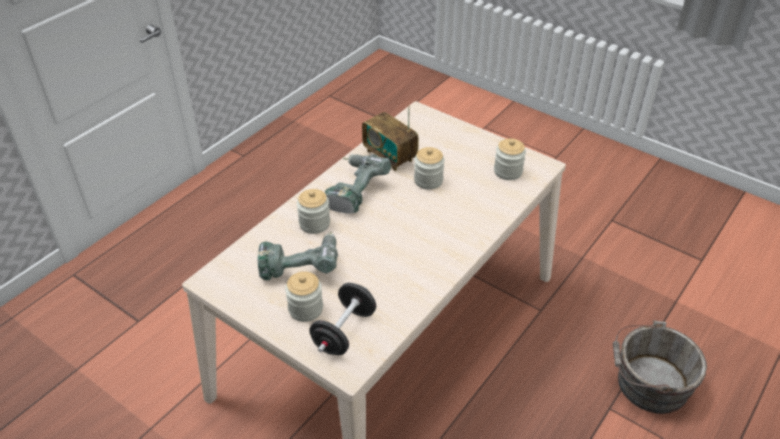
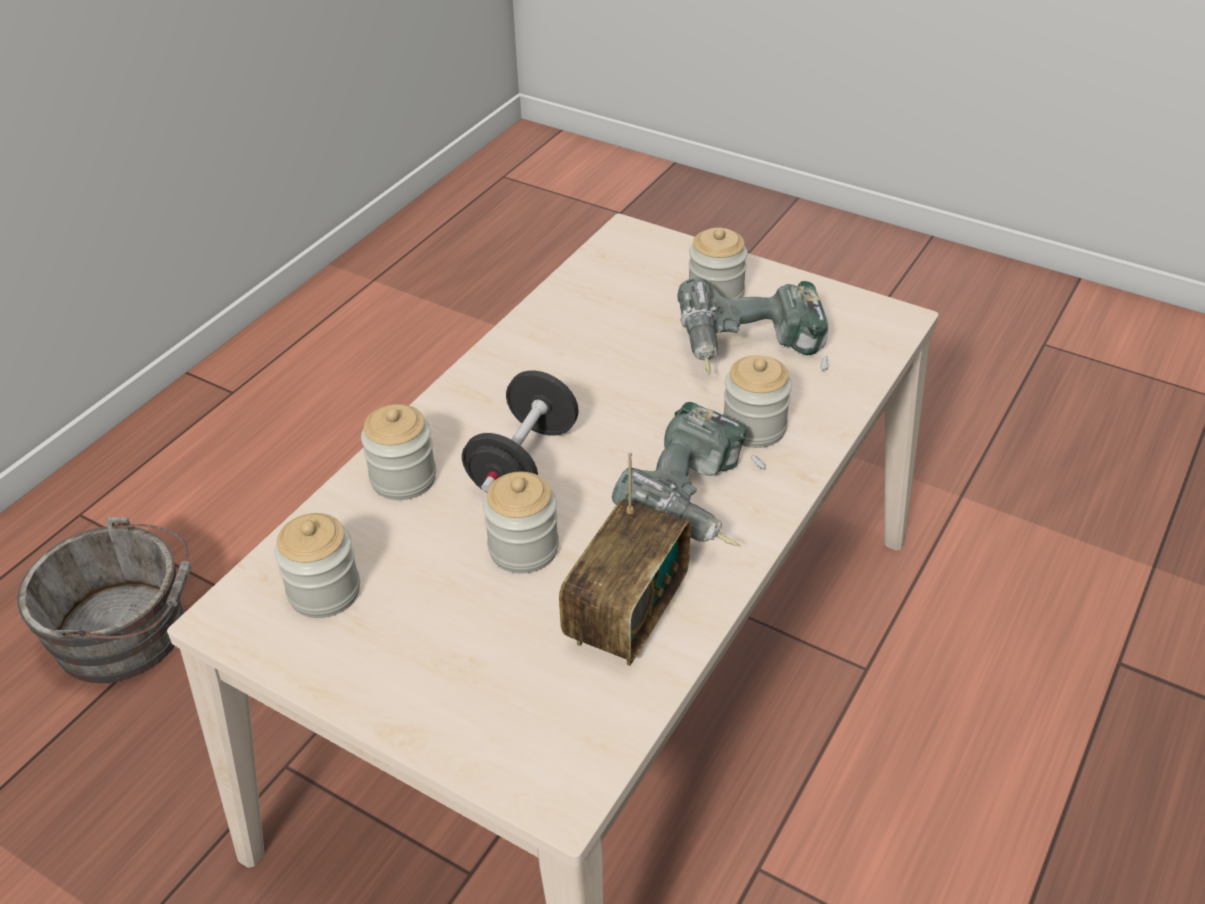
camera: 175 degrees right, 0 degrees up
(344, 331) = (646, 272): black dumbbell -> black dumbbell (523, 462)
(390, 156) = (626, 614): radio -> radio turned 75 degrees clockwise
(483, 213) = (403, 478): none -> jar

